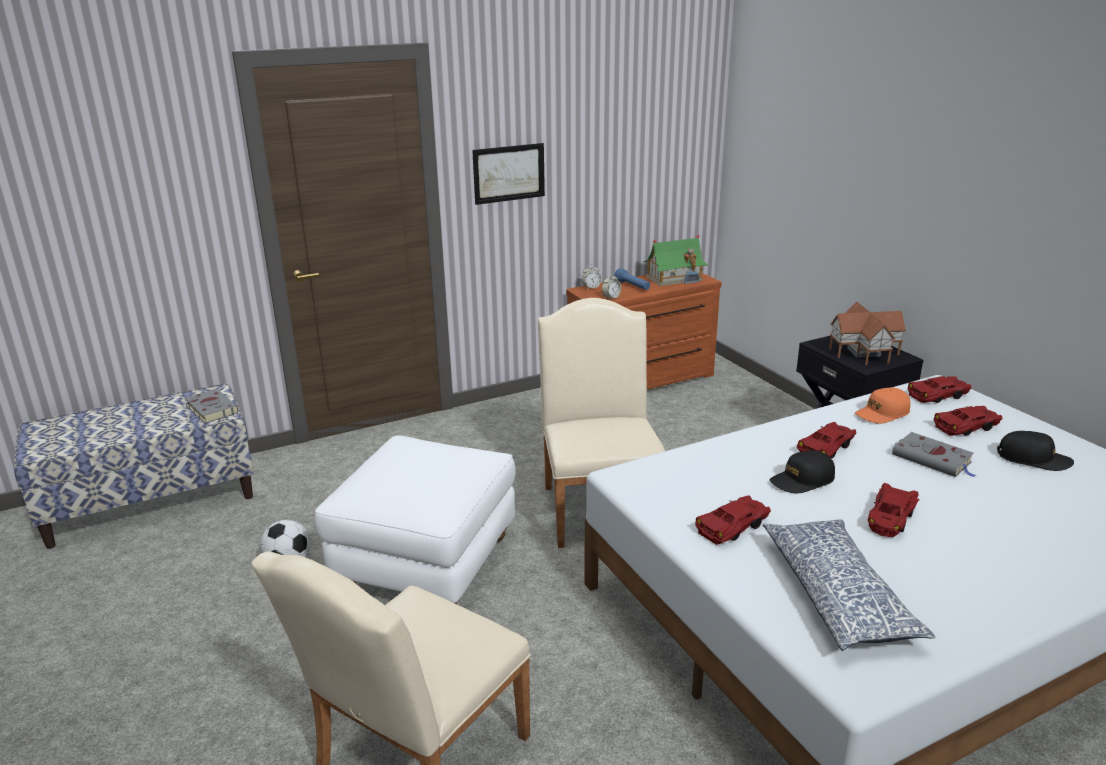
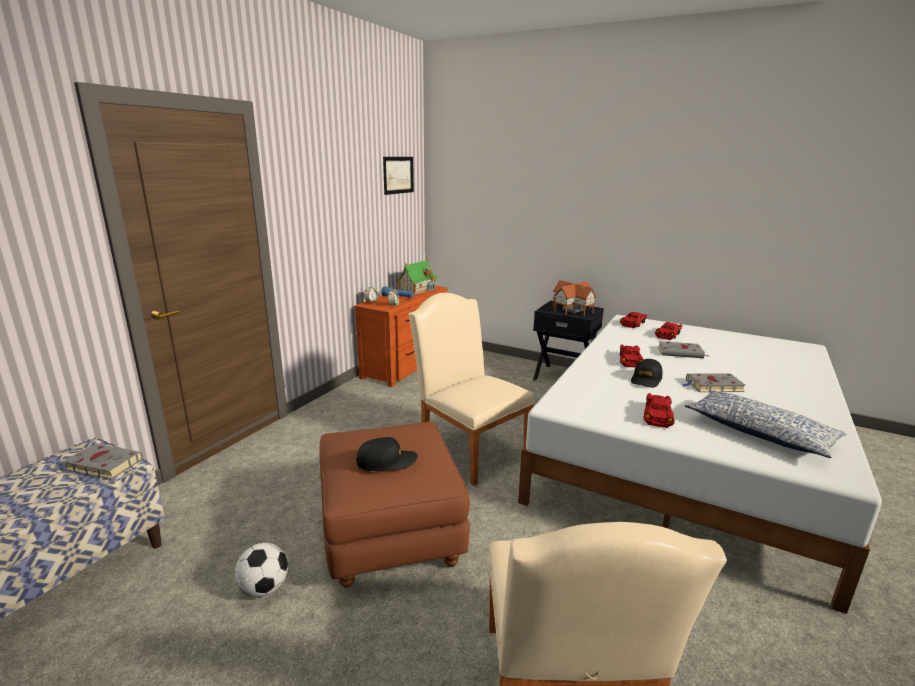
camera: 35 degrees left, 5 degrees down
(426, 562) = (390, 535): white ottoman -> brown ottoman
(509, 173) = (313, 216): picture -> picture (398, 175)
(882, 413) = (625, 337): orange cap -> none
(889, 518) = (712, 386): red toy car -> grey book
(1033, 459) = (715, 342): black cap -> black cap (386, 461)

